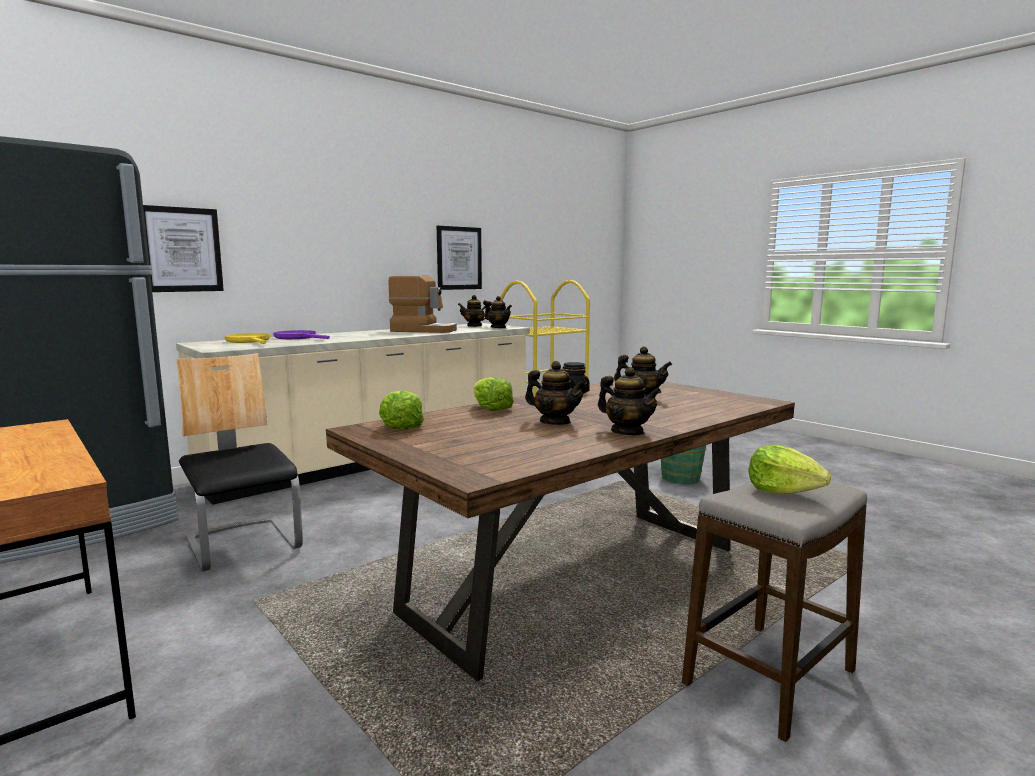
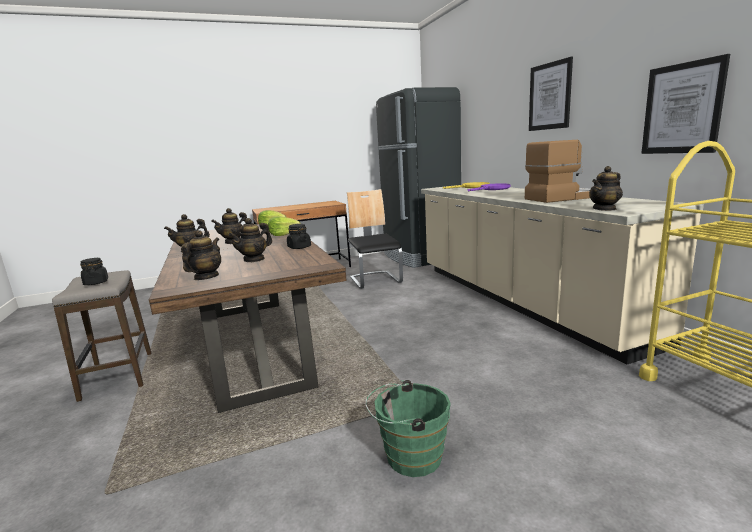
camera: 110 degrees right, 5 degrees up
(182, 249) = (478, 128): picture -> picture (550, 96)
(244, 544) = (375, 280): chair -> chair turned 90 degrees counterclockwise
(424, 330) = (560, 198): coffee machine -> coffee machine turned 135 degrees counterclockwise
(474, 326) = (636, 203): teapot -> teapot (206, 277)
(783, 490) = (96, 282): lettuce -> black jar

